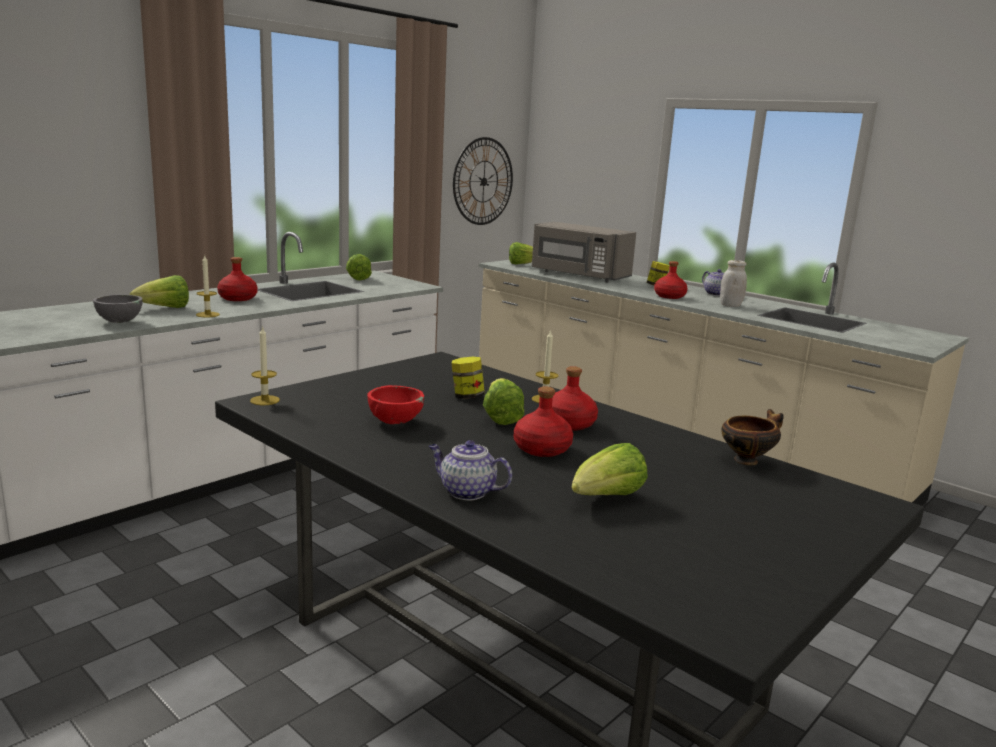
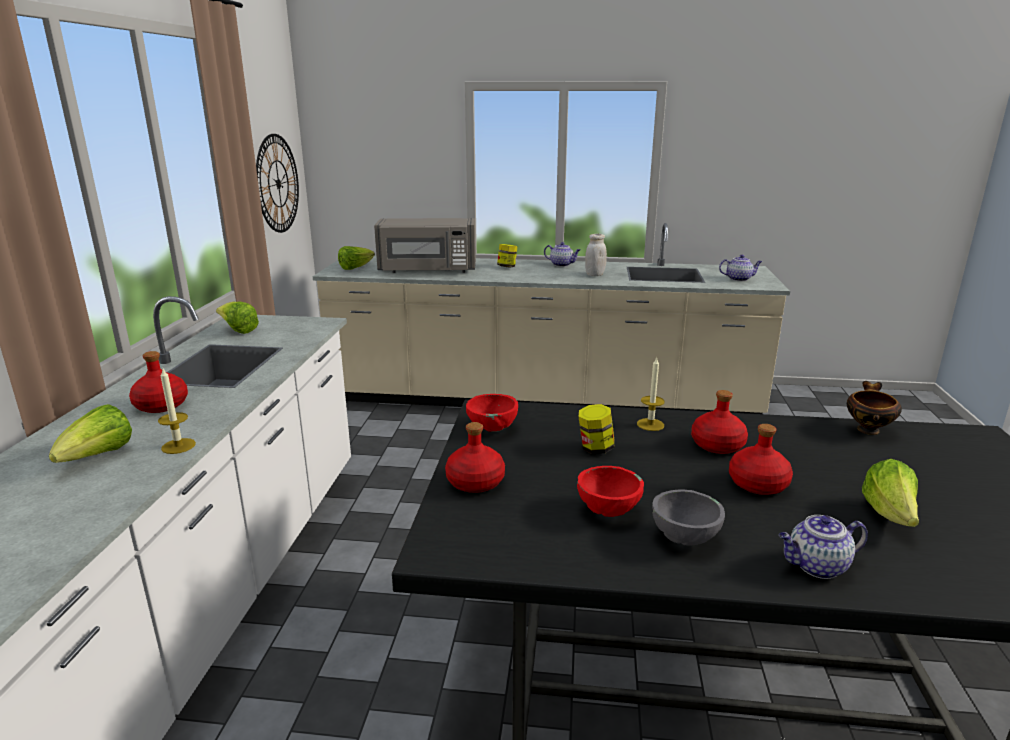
camera: 35 degrees left, 5 degrees up
(119, 322) = (80, 507): grey bowl -> grey bowl (685, 539)
(265, 400) = (443, 544): candle -> none
(421, 368) = (491, 428): none -> red bowl
(500, 417) = (665, 462): lettuce -> none
(669, 296) = (539, 276): red bottle -> red bottle (475, 482)
(894, 338) = (739, 279): none -> teapot

